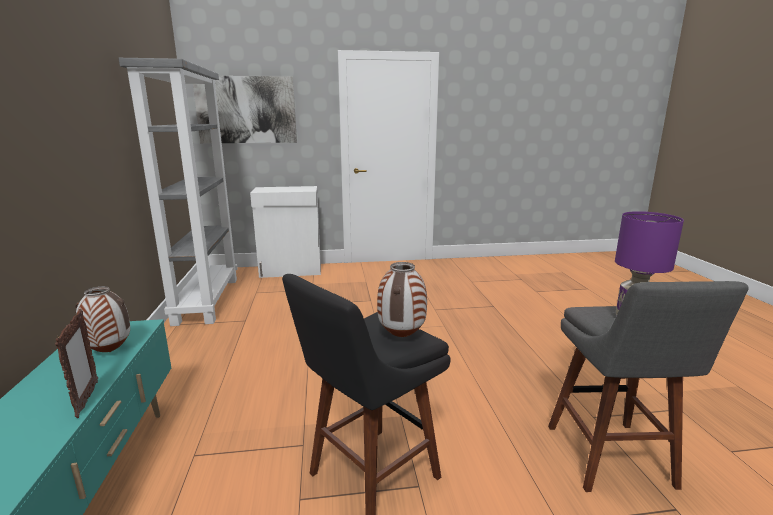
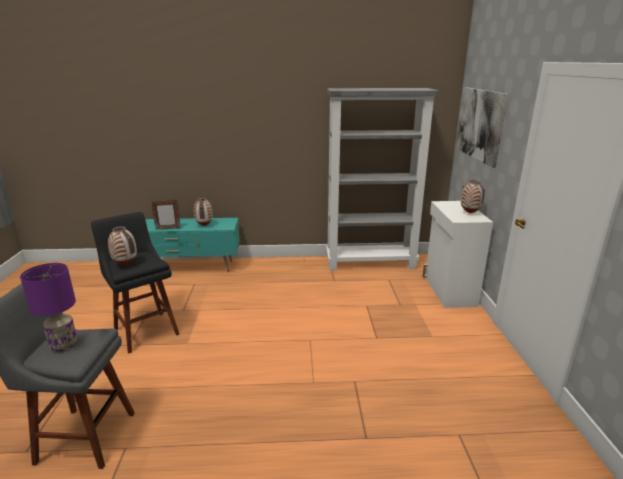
camera: 95 degrees right, 5 degrees up
(293, 187) = (470, 213): none -> vase

